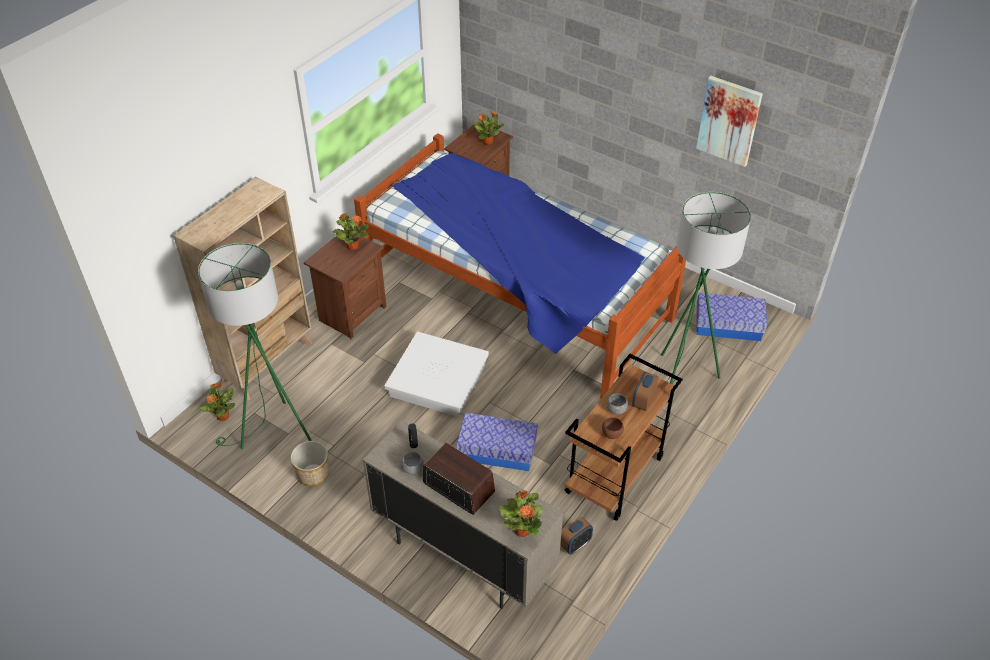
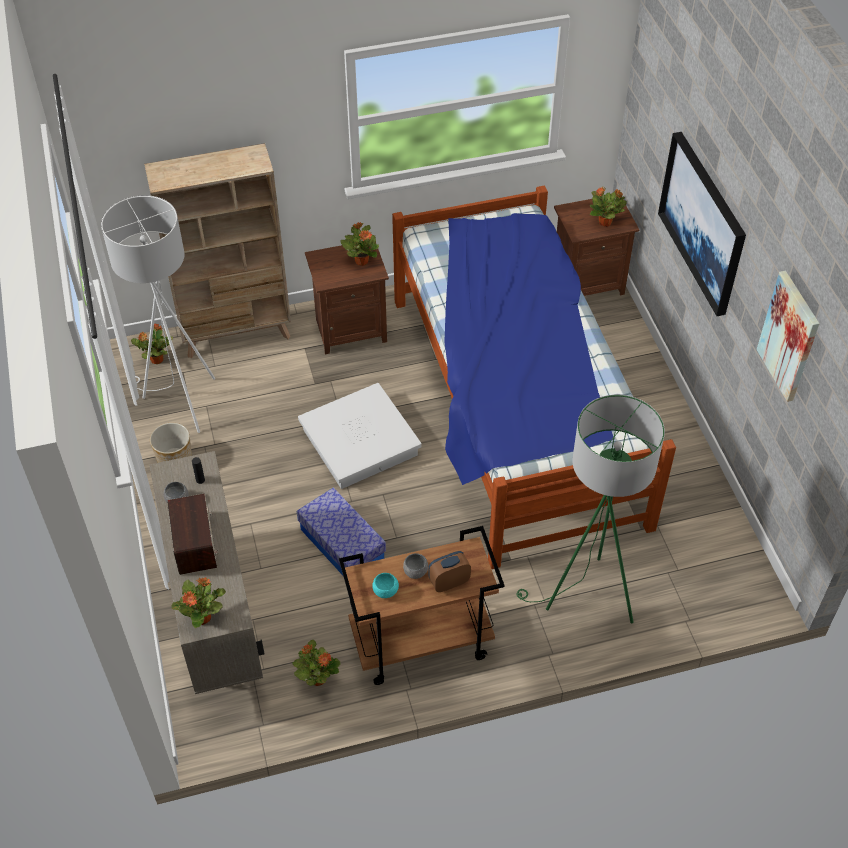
camera: 40 degrees right, 5 degrees up
(274, 435) = (179, 402): green floor lamp -> white floor lamp
(575, 545) = (317, 678): alarm clock -> potted plant
(595, 90) = (703, 222): none -> picture
(612, 433) = (385, 591): brown bowl -> turquoise bowl
(728, 325) = (705, 576): storage box -> none

